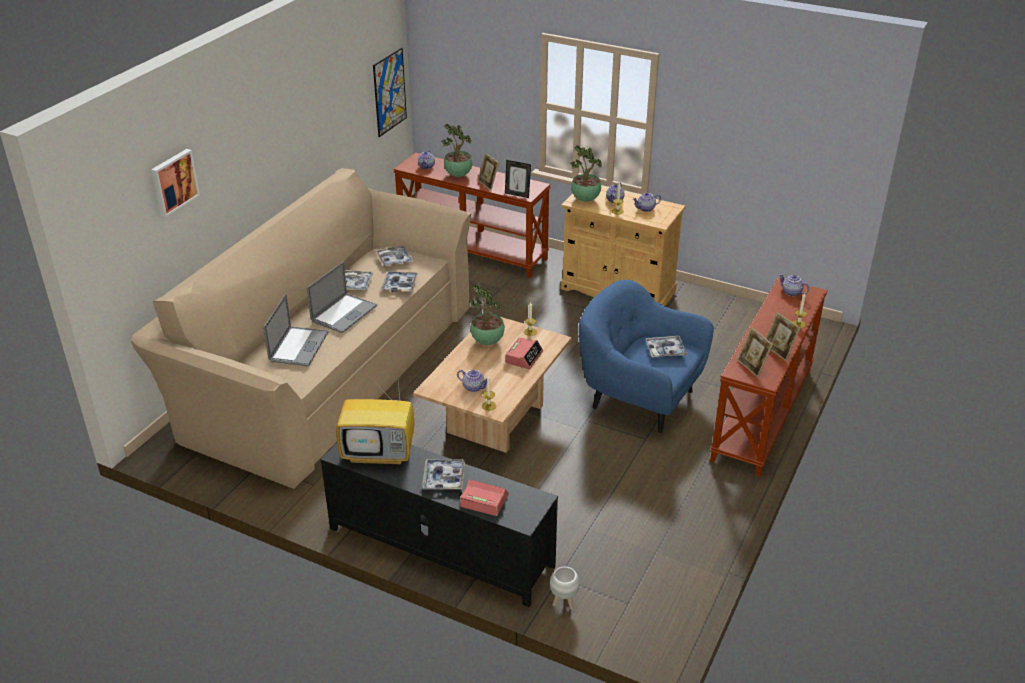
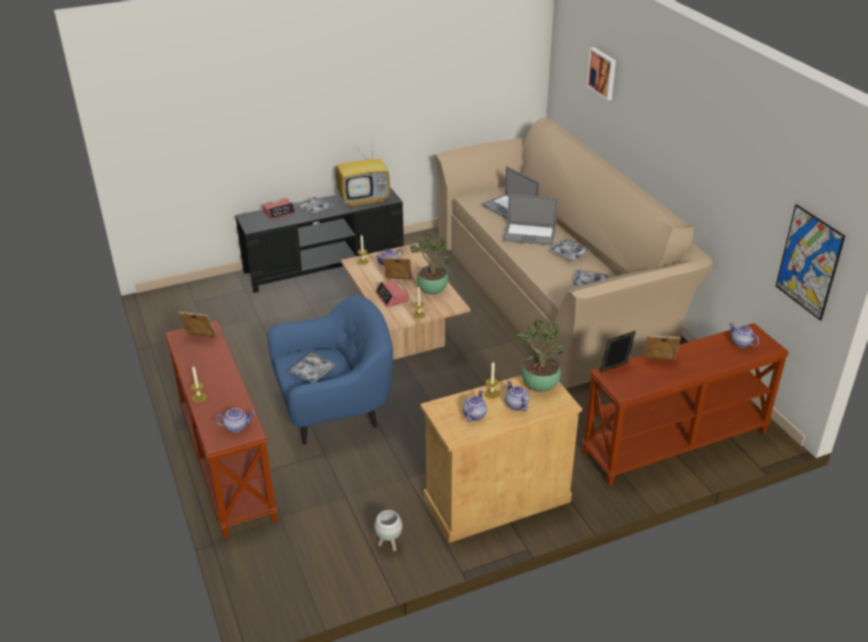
camera: 130 degrees right, 0 degrees up
(344, 313) = (529, 234): laptop -> laptop turned 60 degrees counterclockwise
(380, 453) = (364, 200): television -> television turned 150 degrees counterclockwise
(399, 285) = (544, 271): tray -> none
(459, 175) = (699, 354): potted plant -> none
(564, 603) = (228, 283): white planter -> white planter (389, 544)
(778, 351) = (192, 363): picture frame -> picture frame (398, 281)

